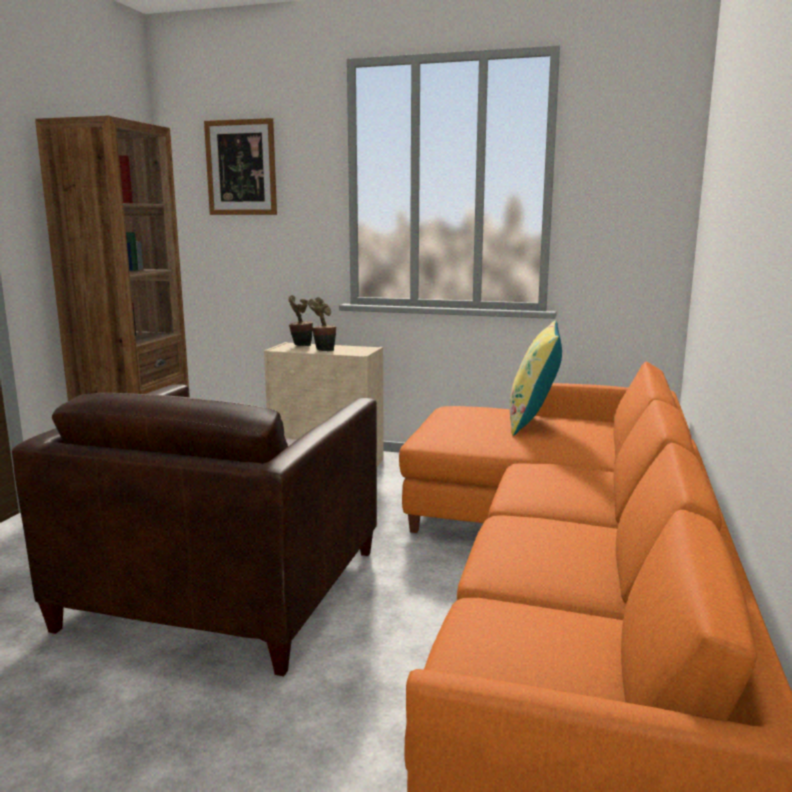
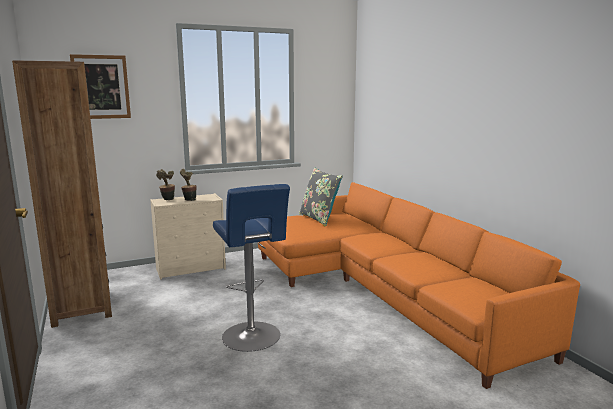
camera: 40 degrees left, 0 degrees up
(226, 587) = (252, 338): brown armchair -> blue stool
(533, 421) = (319, 219): yellow pillow -> grey pillow

